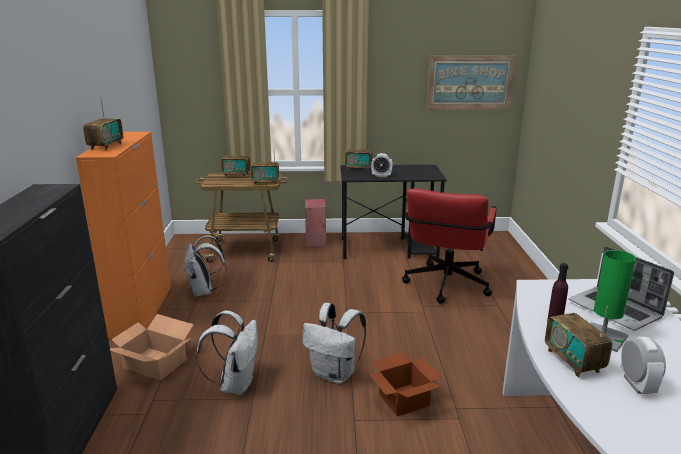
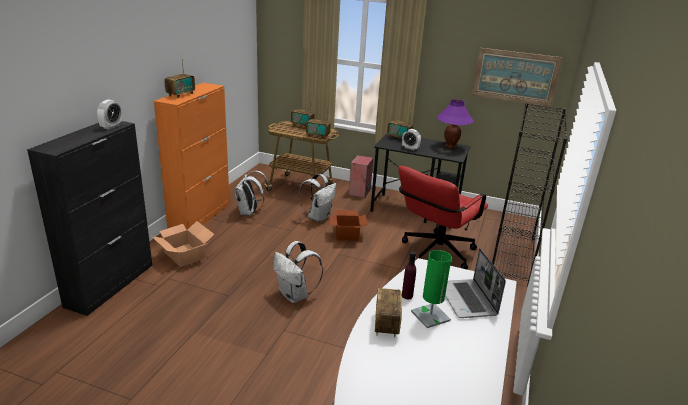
camera: 20 degrees right, 5 degrees up
(236, 384) = (225, 283): white backpack -> white backpack (318, 217)
(403, 398) = (329, 326): cardboard box -> cardboard box (347, 234)
(418, 168) = (450, 147): none -> purple table lamp
(520, 272) = (513, 257): none -> black bookcase
(636, 384) = (412, 352): alarm clock -> alarm clock (111, 127)

